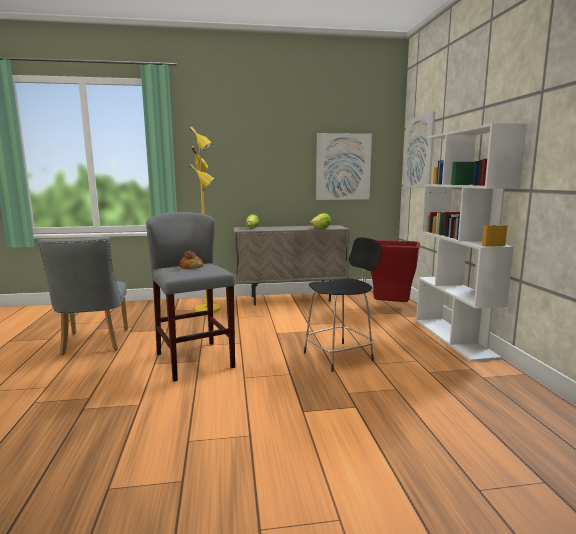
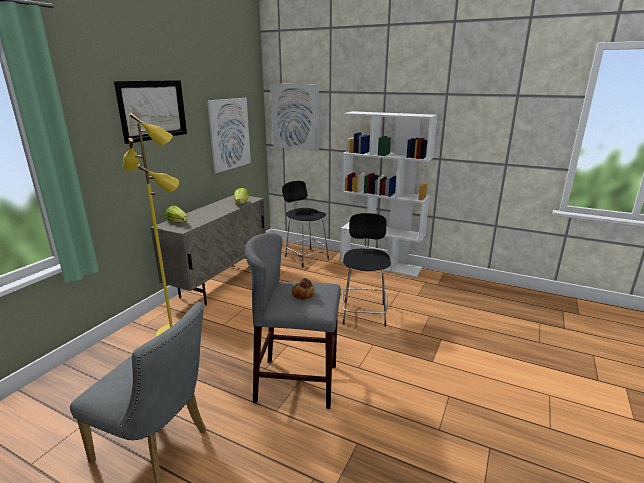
camera: 55 degrees left, 10 degrees up
(254, 137) = (153, 110): none -> picture
(391, 308) = (306, 257): red trash can -> black stool

